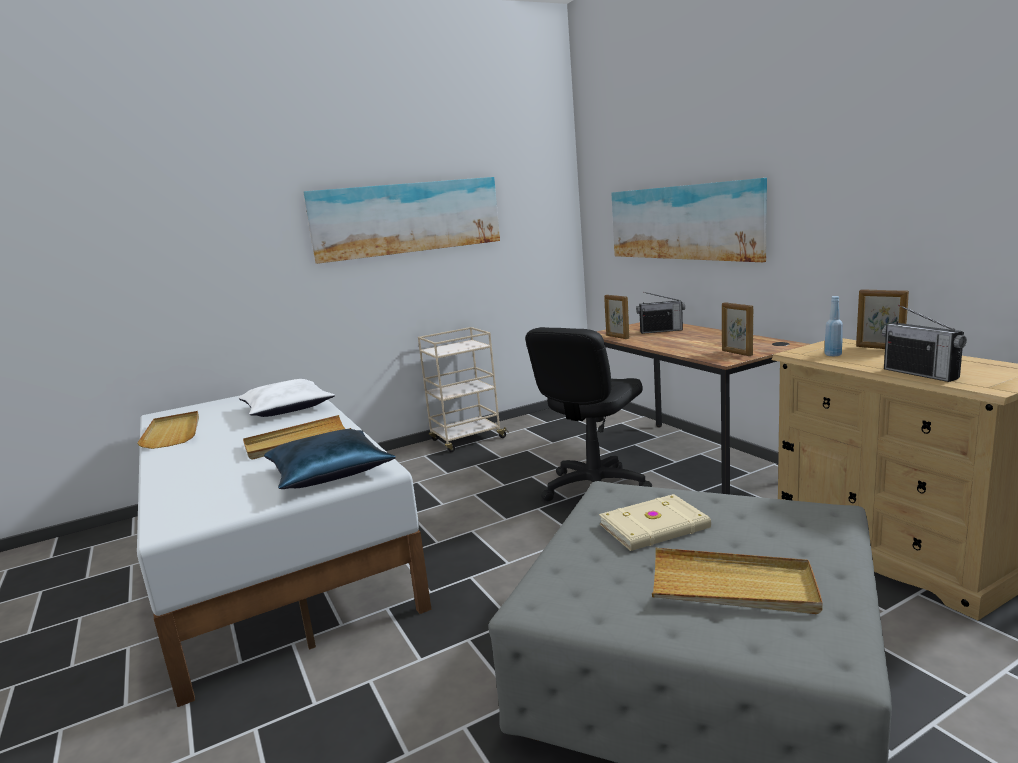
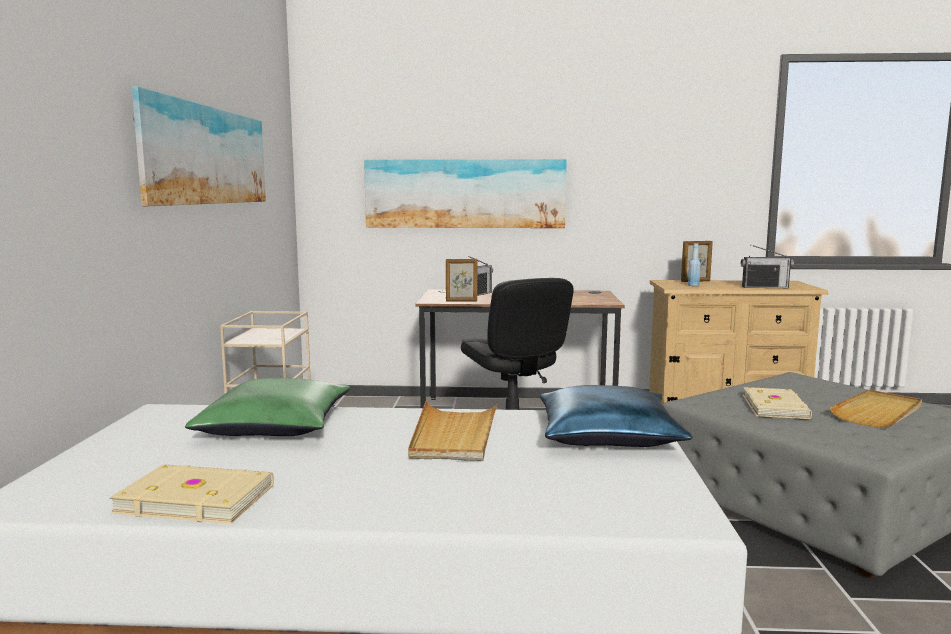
camera: 60 degrees left, 5 degrees down
(173, 433) = (196, 498): beige tray -> beige book
(287, 408) = (275, 425): white pillow -> green pillow
(736, 353) = (595, 299): picture frame -> none

